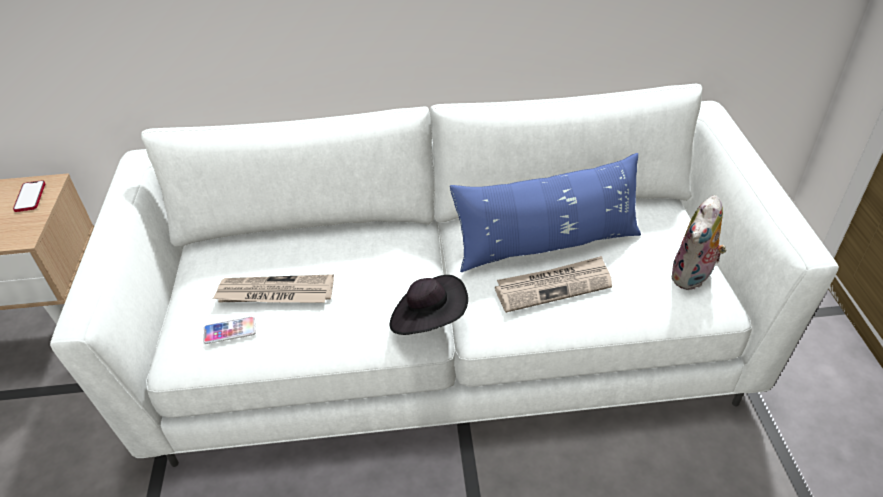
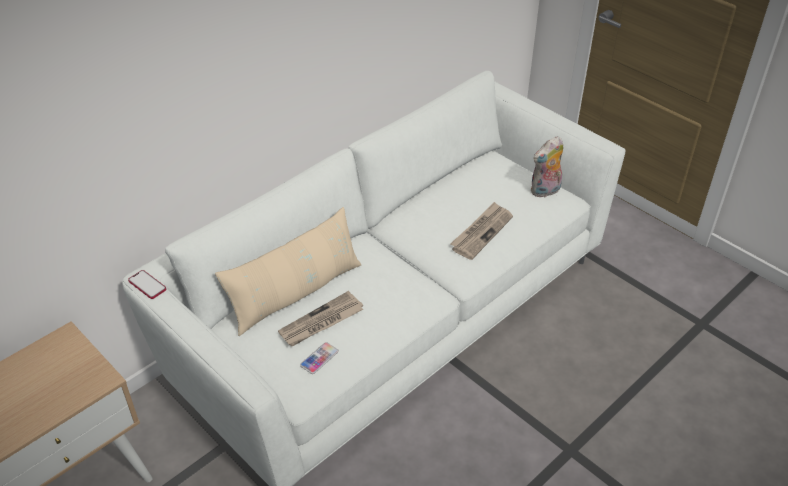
camera: 40 degrees left, 0 degrees up
(30, 197) = (64, 352): phone -> phone (147, 285)
(288, 251) = (296, 293): none -> beige pillow
(429, 320) = (433, 286): black hat -> none
(547, 245) = (453, 210): blue pillow -> none
(693, 277) = (545, 191): plush toy -> plush toy turned 60 degrees clockwise

